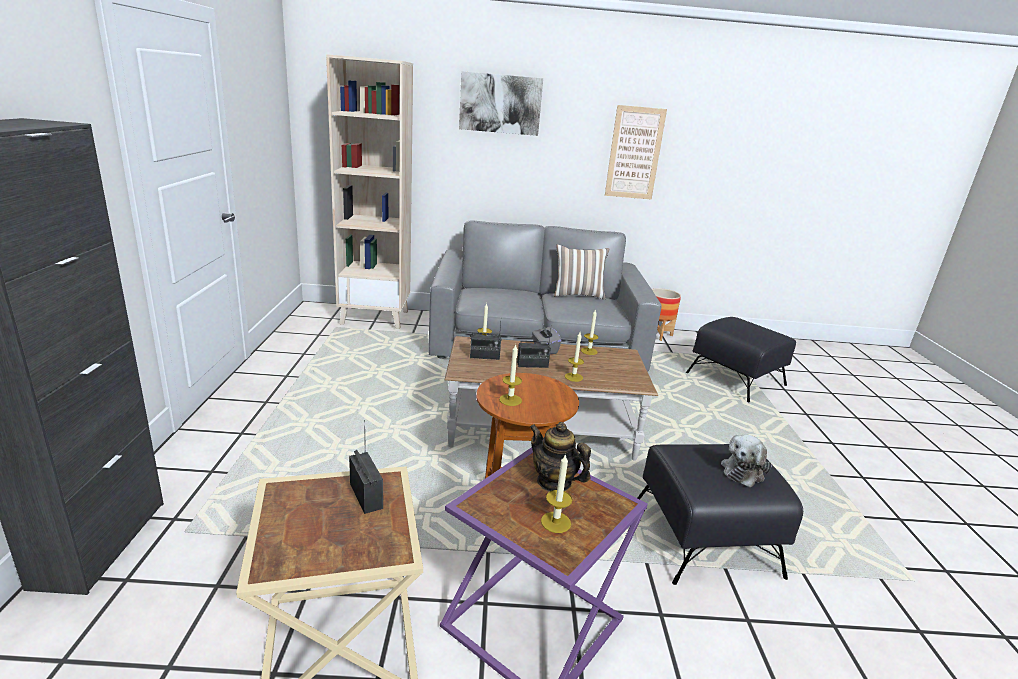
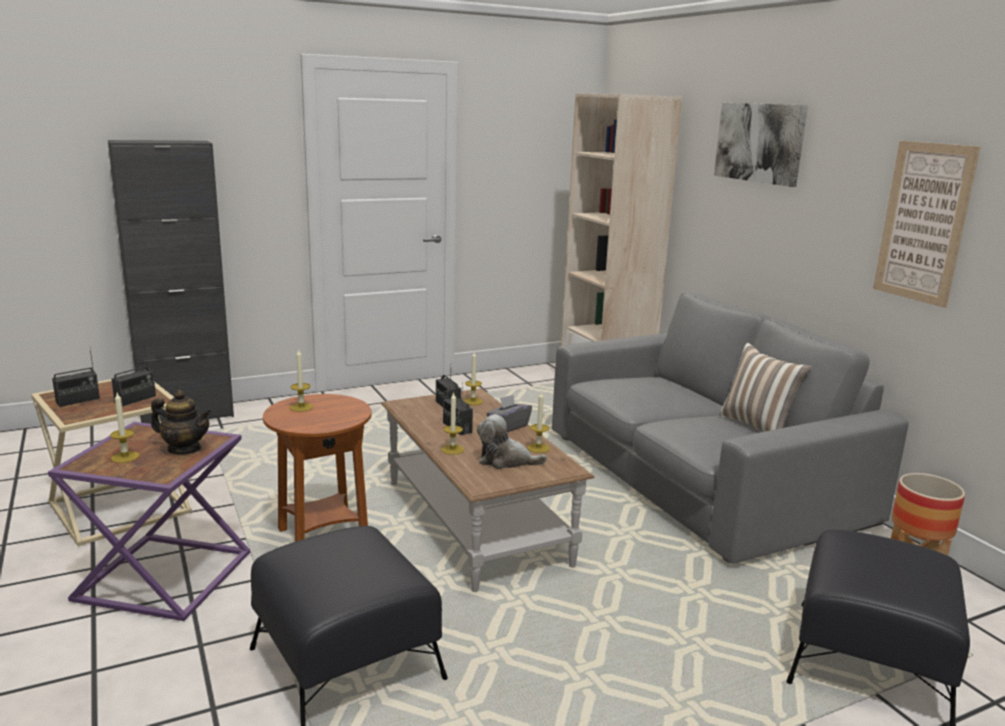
camera: 65 degrees right, 5 degrees down
(324, 544) = (78, 400): none -> radio
(554, 482) = (184, 449): teapot -> teapot turned 90 degrees clockwise
(743, 471) = (340, 577): plush toy -> plush toy (506, 461)

